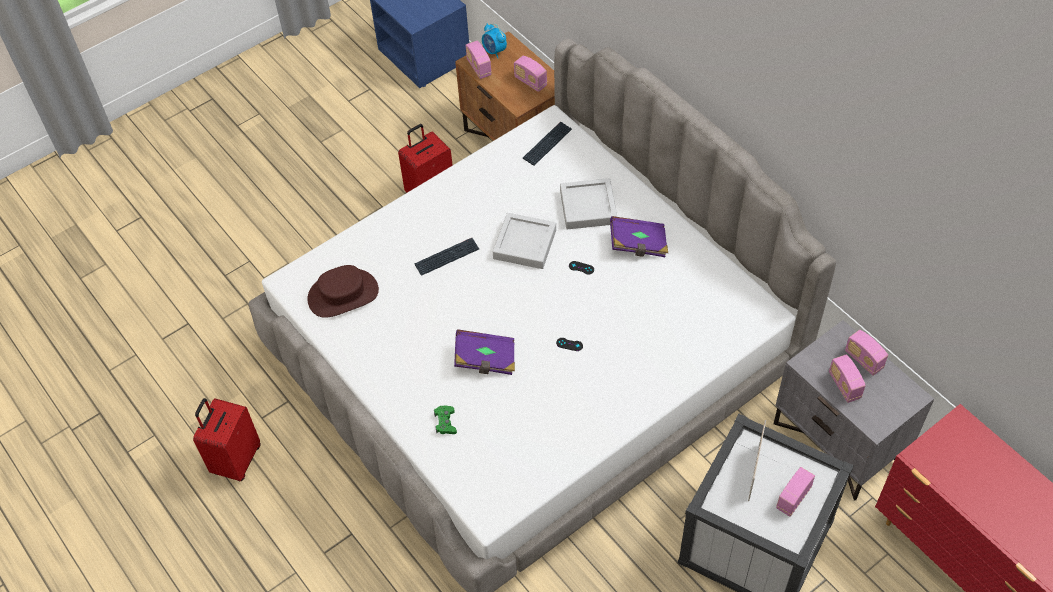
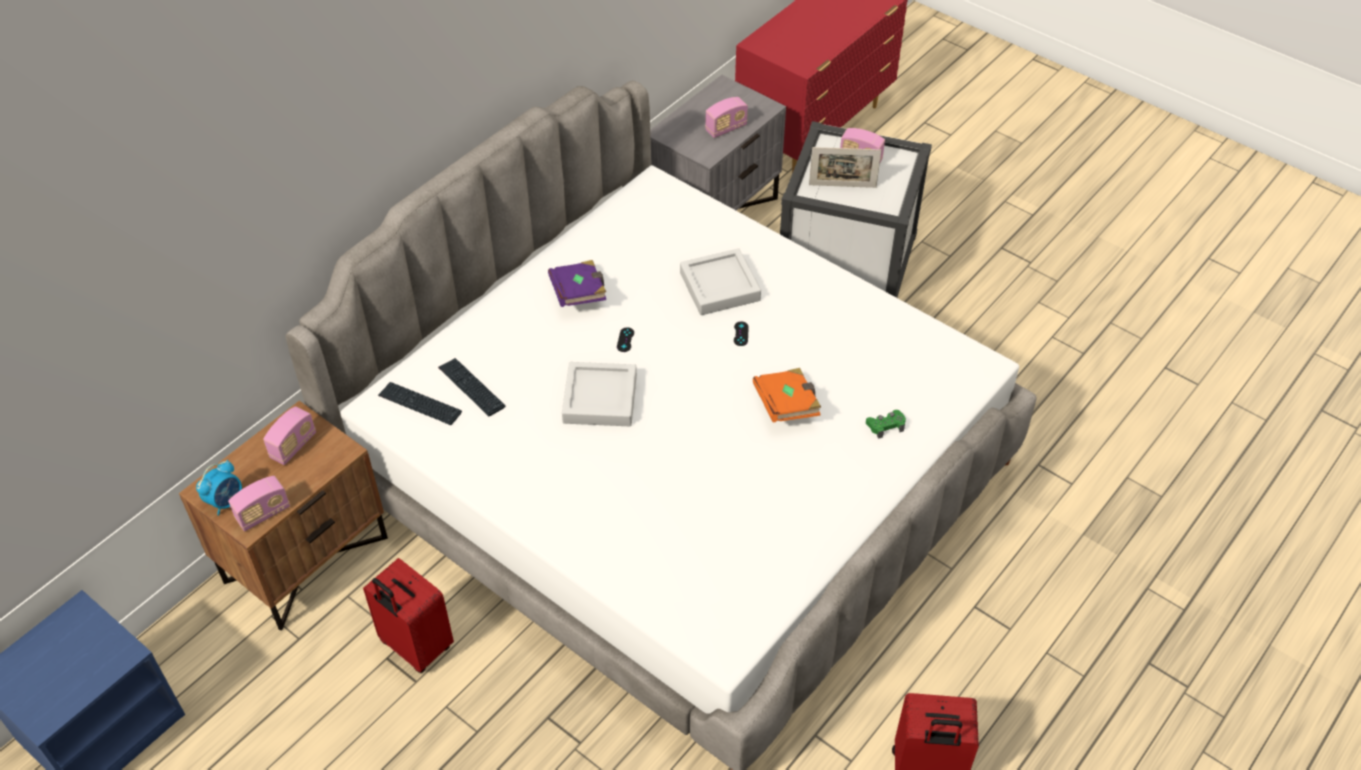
camera: 105 degrees left, 5 degrees down
(343, 294) = (729, 578): brown hat -> none
(447, 257) = (639, 475): keyboard -> keyboard (471, 388)
(485, 360) = (787, 405): purple book -> orange book
(588, 207) = (527, 347): grey tray -> grey tray (719, 287)
(863, 360) = (691, 118): radio -> none

